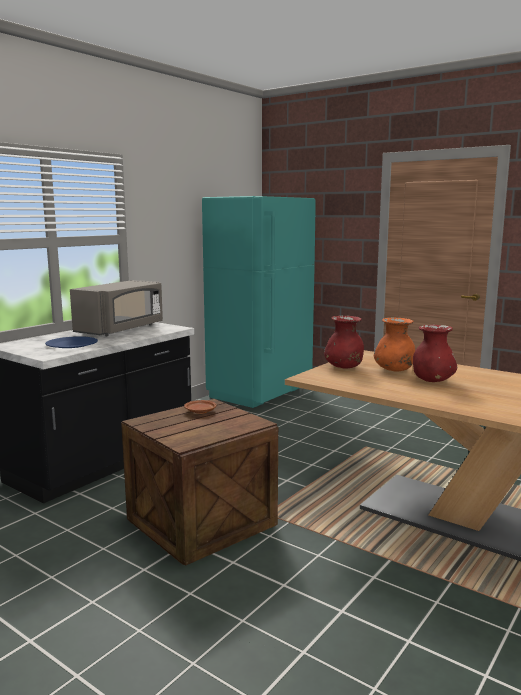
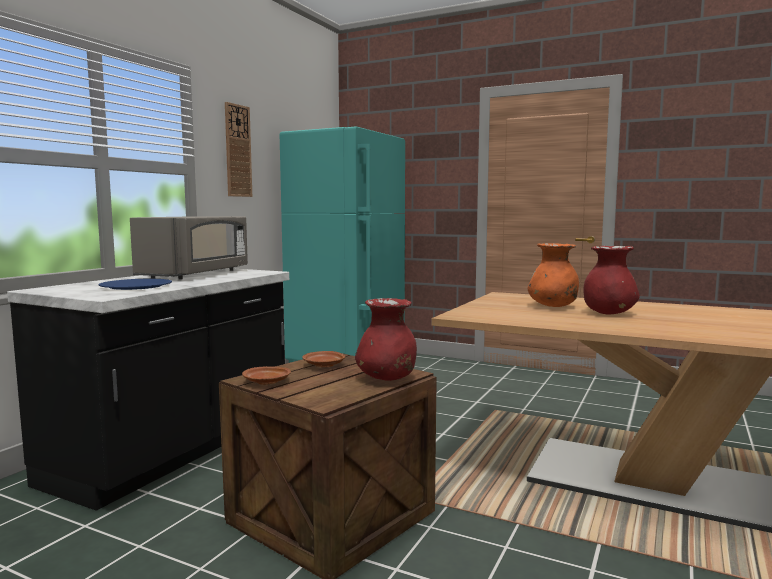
camera: 10 degrees left, 5 degrees down
(153, 424) = (267, 382): none -> brown plate
(164, 218) = (237, 151): none -> wall clock
(344, 367) = (492, 306): red vase -> red vase (387, 379)

